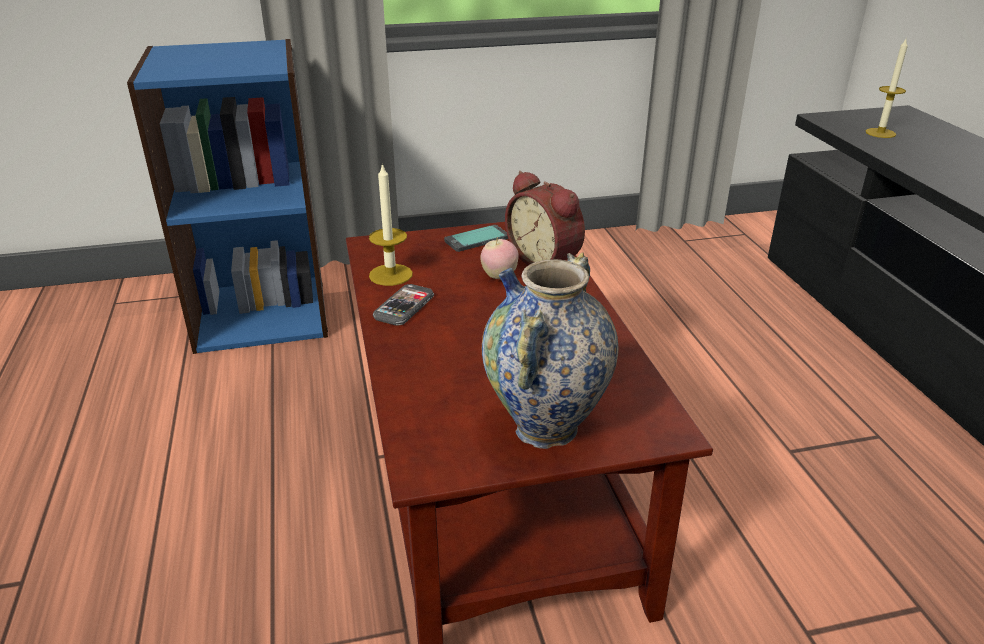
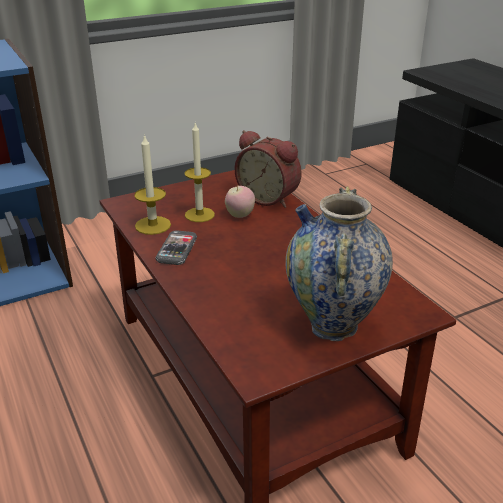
camera: 15 degrees left, 0 degrees up
(477, 240) = (208, 189): phone -> none
(880, 133) = (465, 79): candle -> candle (199, 215)

